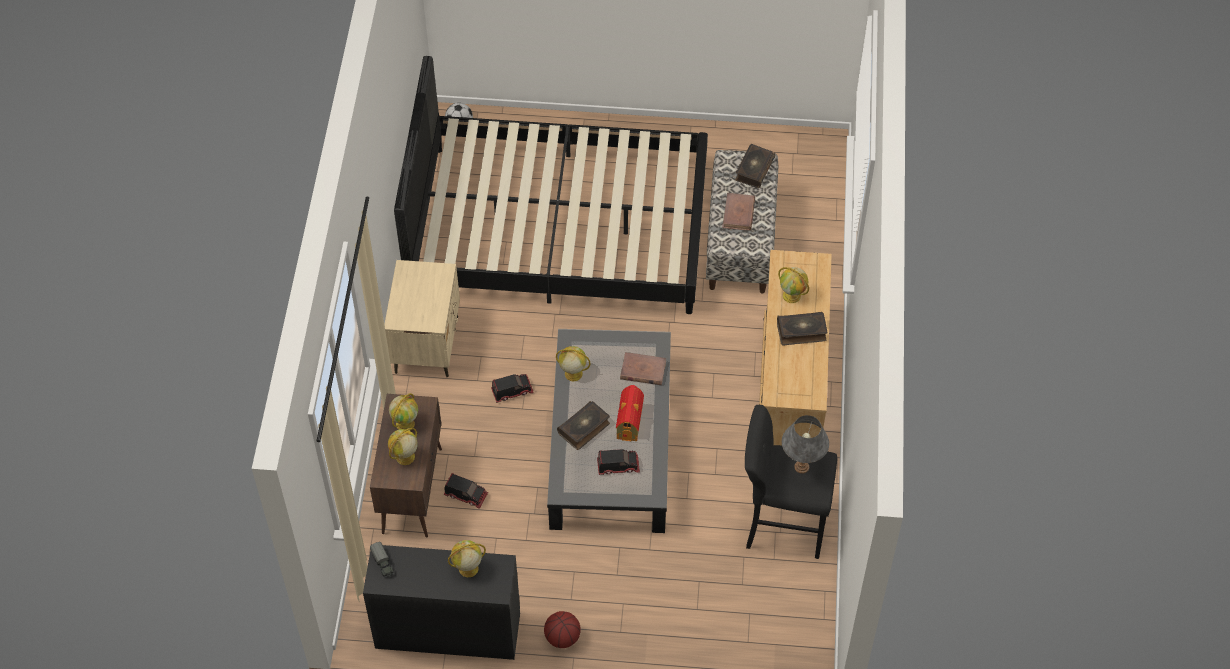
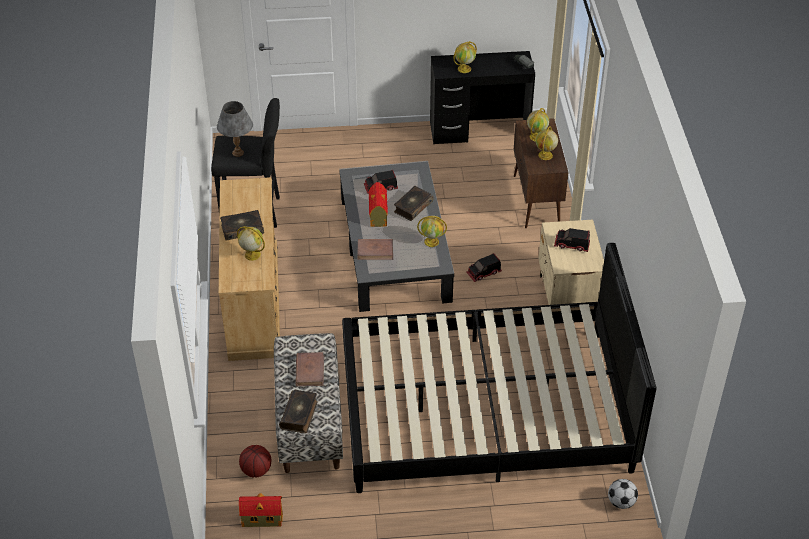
camera: 170 degrees right, 10 degrees down
(466, 494) = (495, 203): toy truck -> toy truck (571, 245)
(562, 637) = (400, 136): basketball -> basketball (256, 470)
(795, 157) = (261, 518): none -> toy house

